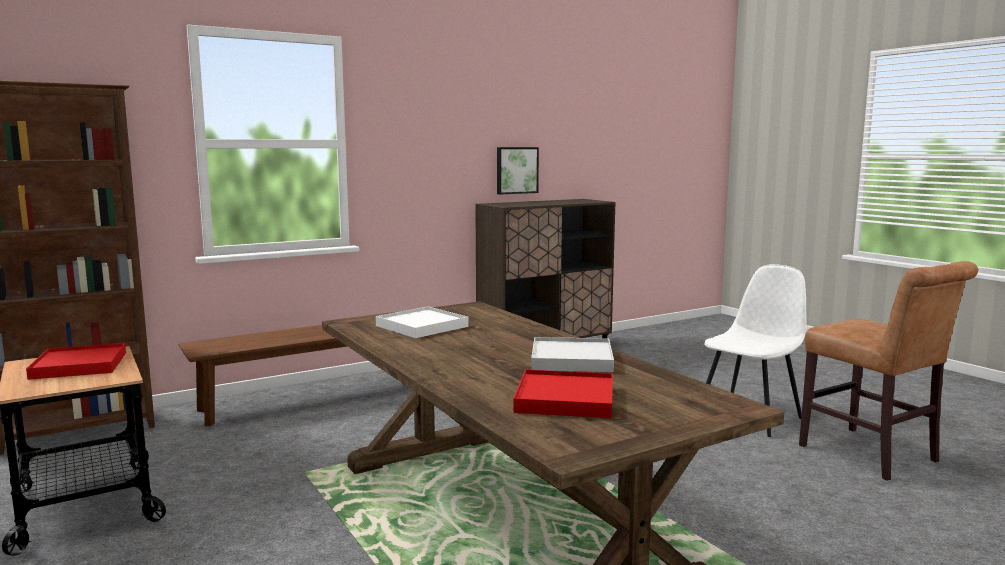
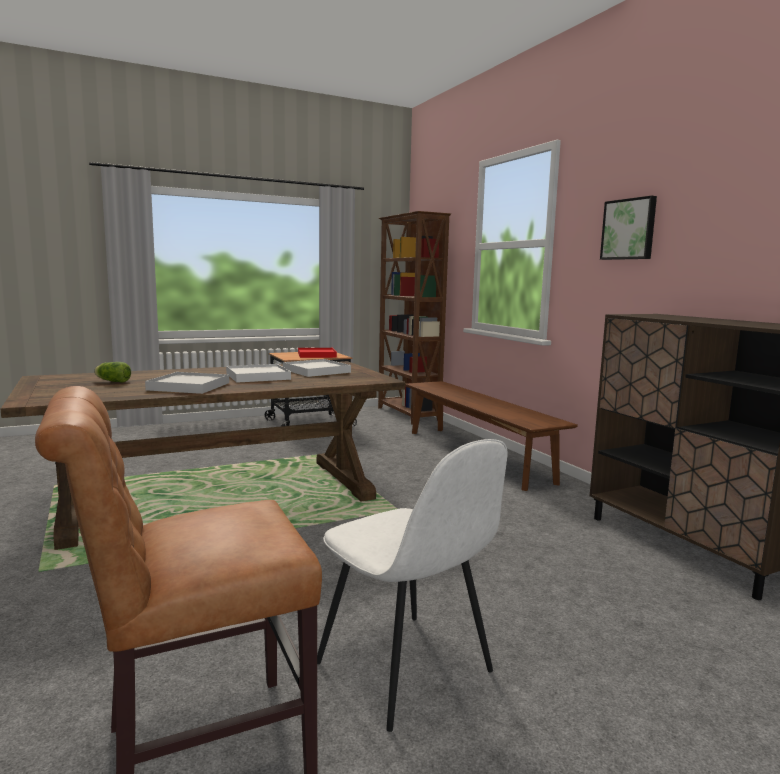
camera: 95 degrees right, 0 degrees up
(478, 342) = (258, 376): none -> white tray
(516, 170) = (729, 271): picture -> picture (629, 229)
(565, 399) = (112, 381): red tray -> lettuce

